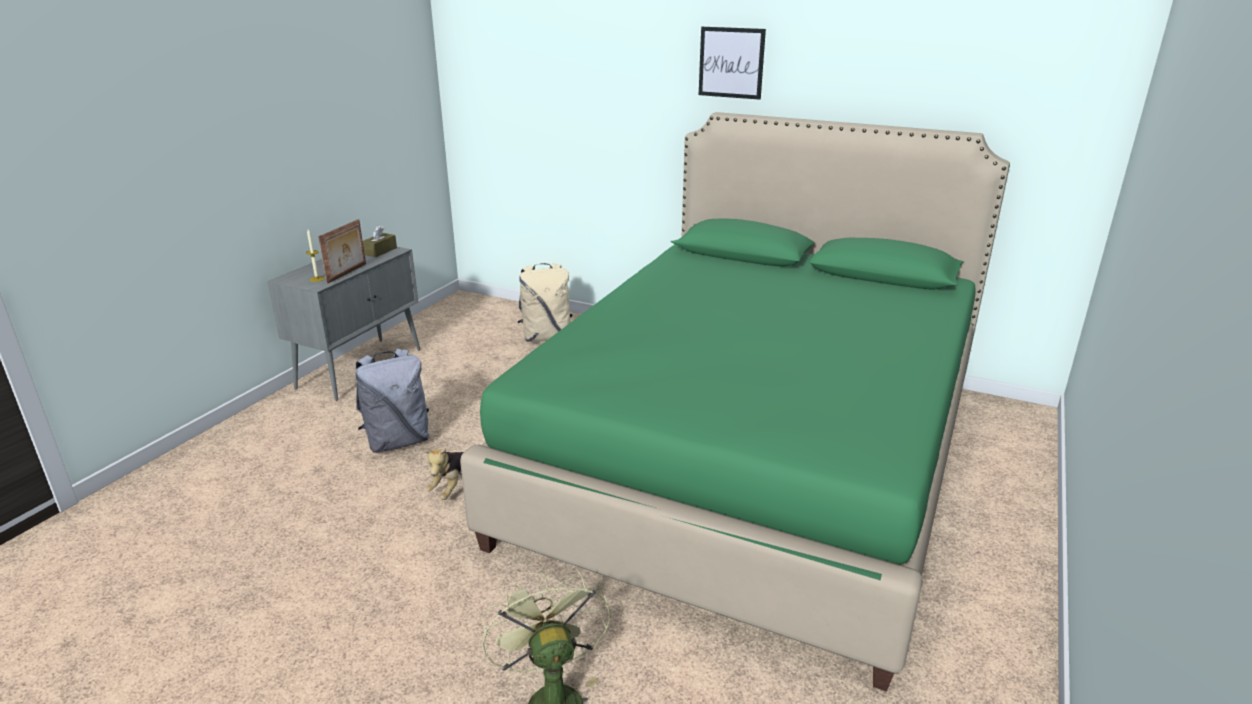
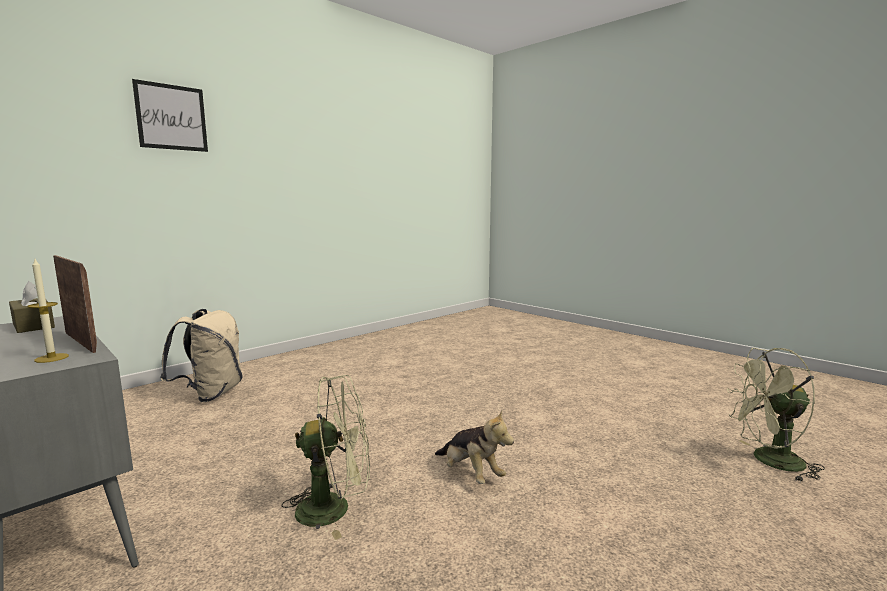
camera: 70 degrees left, 15 degrees down
(398, 441) = (335, 508): grey backpack -> green fan
(731, 63) = (314, 117): picture -> picture (171, 117)
(754, 458) = (495, 360): green bed -> none

